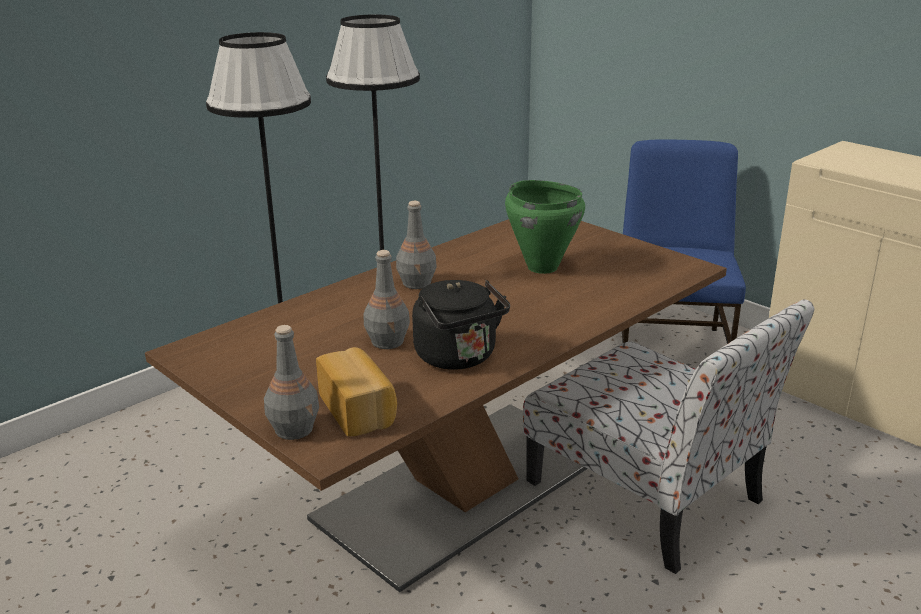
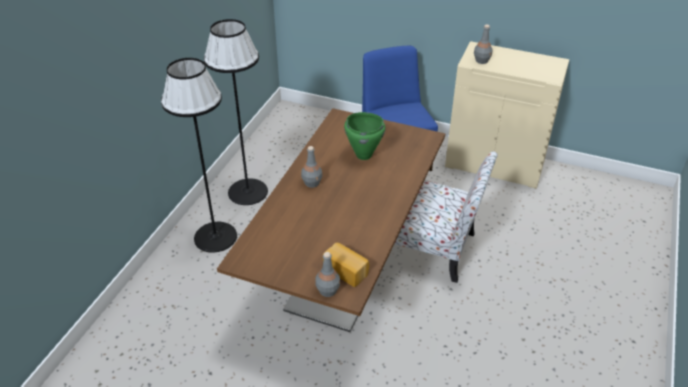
camera: 25 degrees left, 15 degrees up
(388, 341) = (328, 226): grey bottle -> grey bottle (481, 60)
(459, 358) = (367, 227): black kettle -> none

